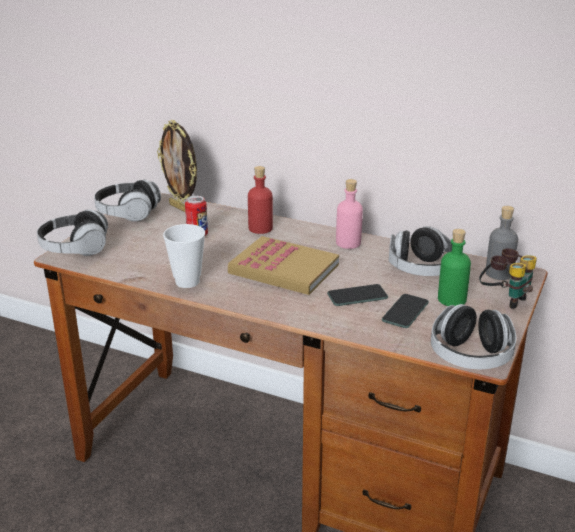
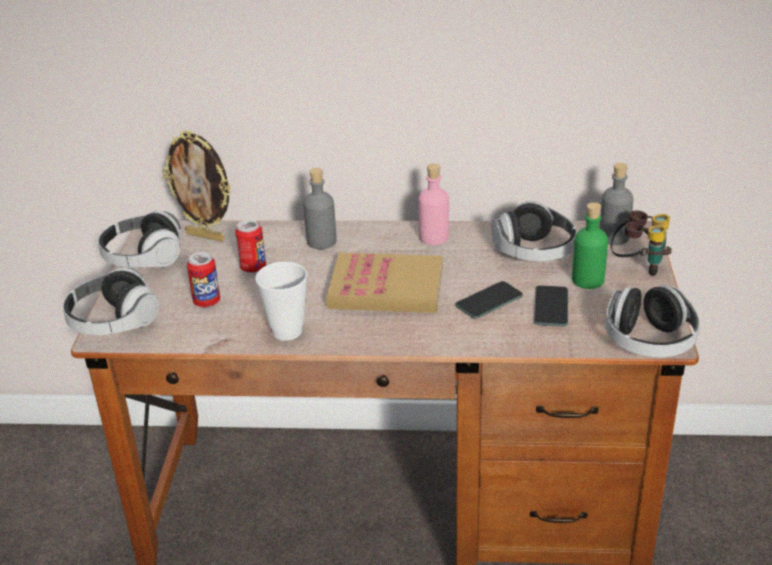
camera: 20 degrees left, 5 degrees up
(147, 250) = (207, 302): none -> can
(260, 228) = (321, 241): red bottle -> grey bottle

